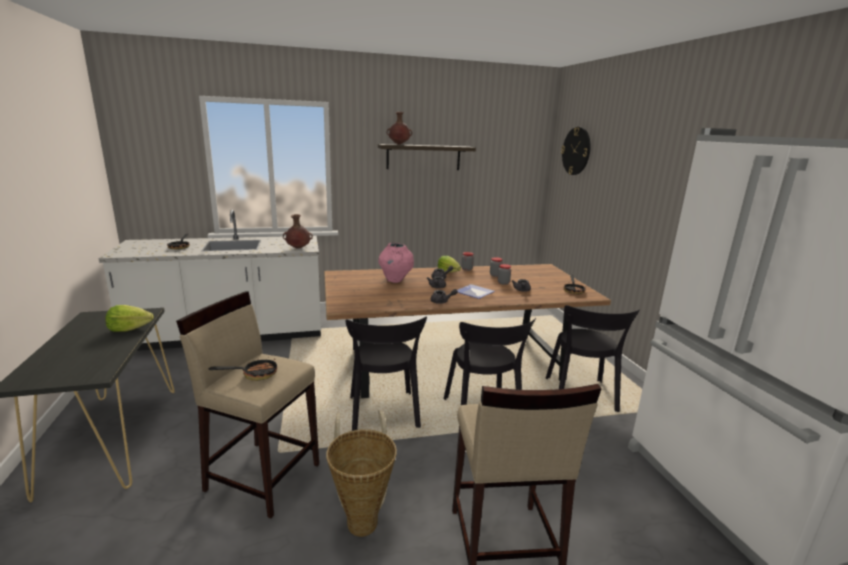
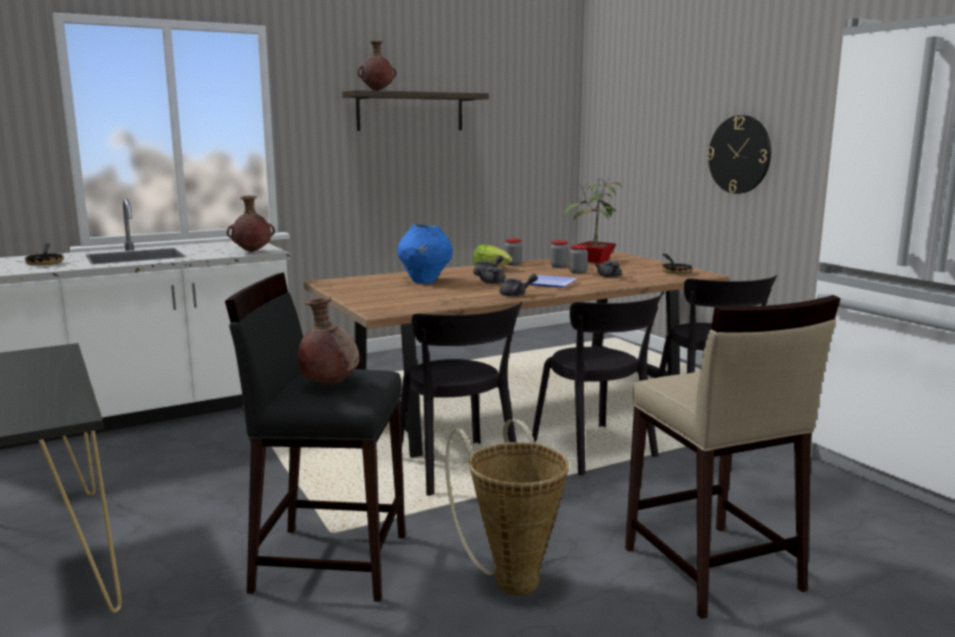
camera: 15 degrees left, 5 degrees down
(129, 329) = (52, 368): lettuce -> none
(254, 374) = (329, 385): frying pan -> brown vase
(263, 476) = (329, 561): beige stool -> black stool
(395, 280) = (425, 281): pink vase -> blue vase
(524, 272) = (594, 261): none -> potted plant
(576, 151) = (627, 94): wall clock -> wall clock (739, 154)

